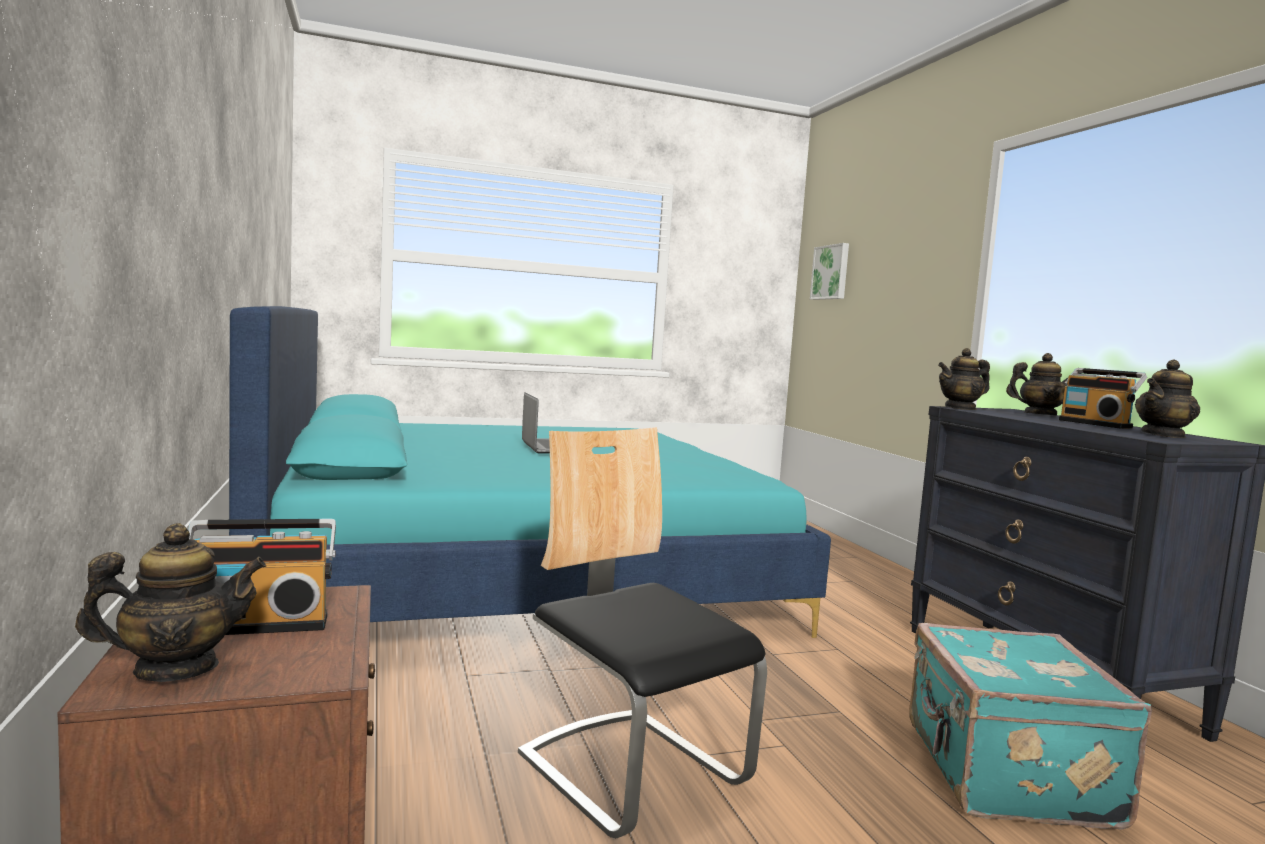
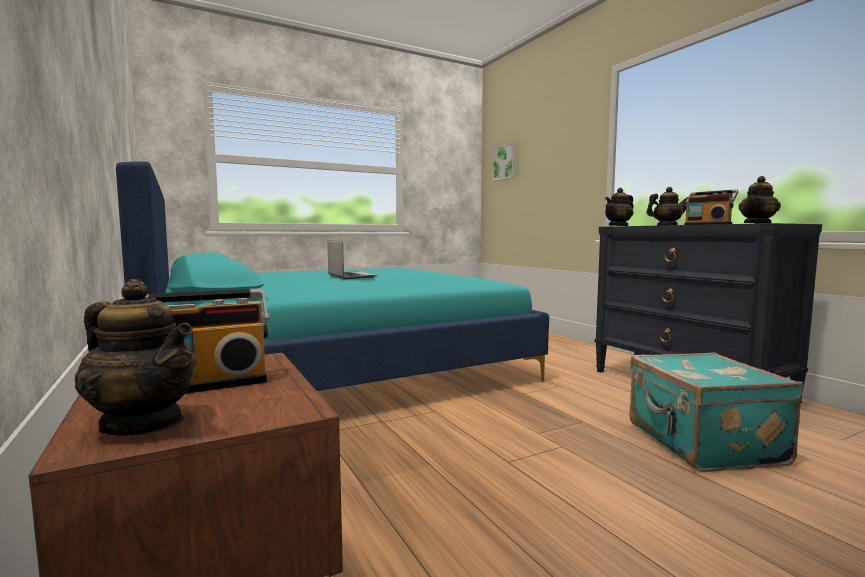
camera: 10 degrees left, 0 degrees up
(176, 669) = (144, 423): teapot -> teapot turned 60 degrees clockwise
(632, 770) = (471, 477): chair -> none

